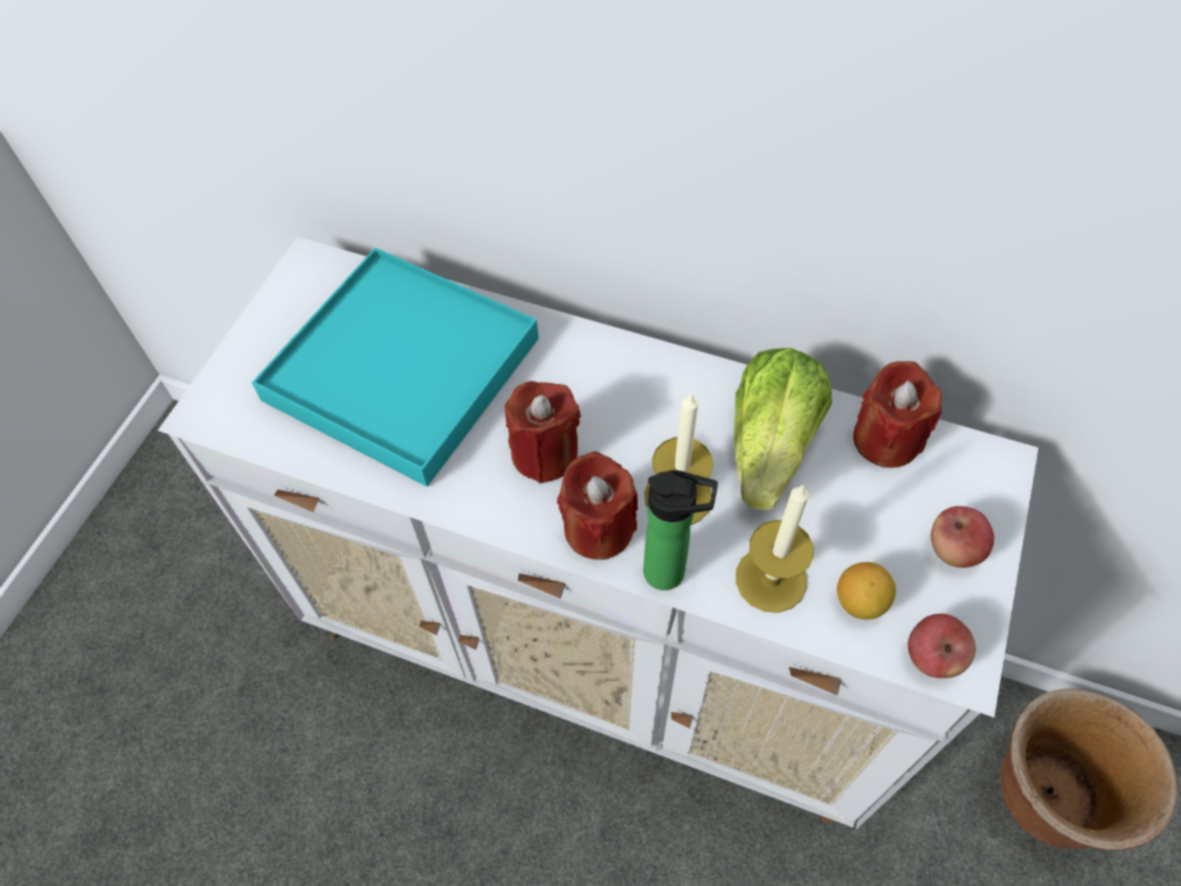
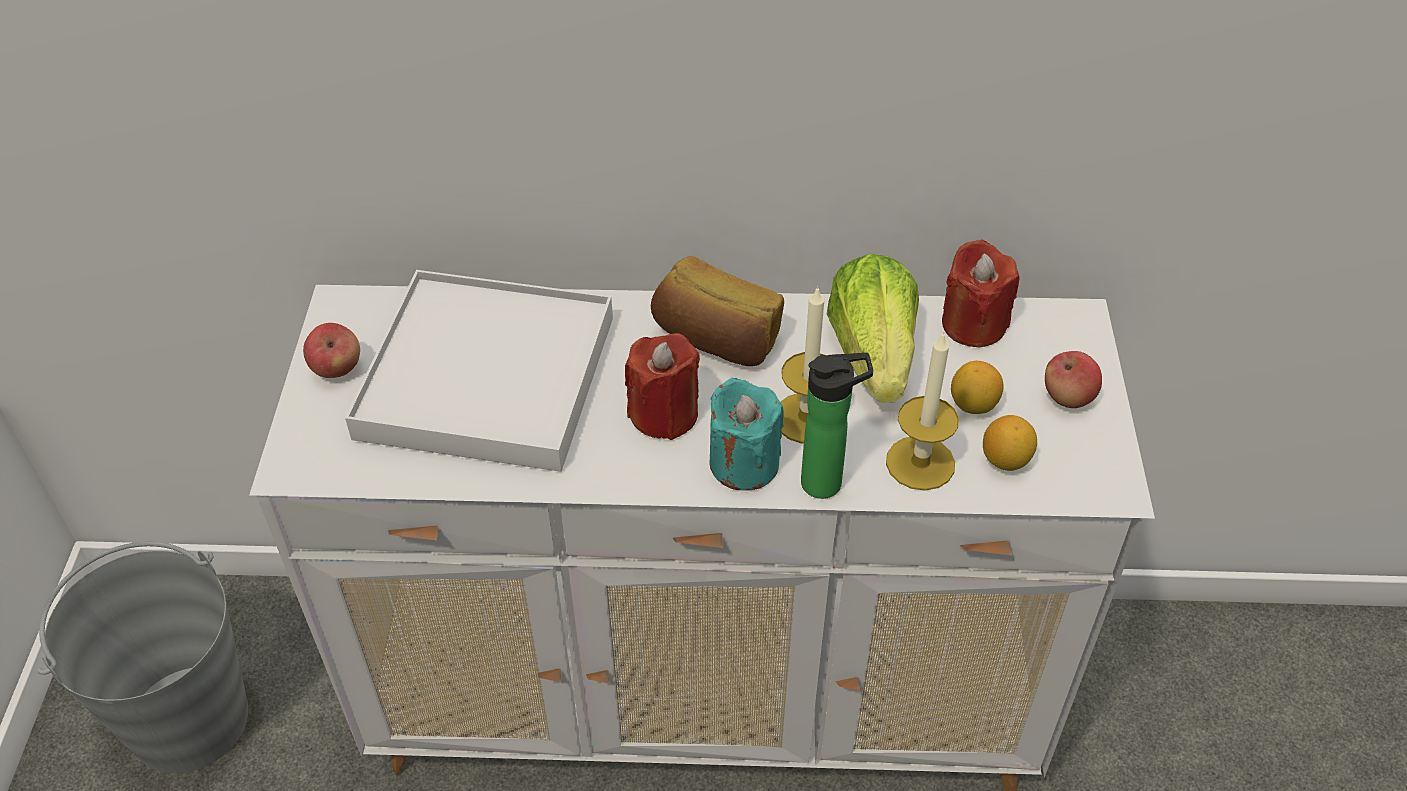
camera: 20 degrees left, 10 degrees down
(199, 541) = (189, 718): none -> grey bucket
(402, 370) = (487, 377): turquoise tray -> white tray
(598, 528) = (744, 463): red candle -> turquoise candle
(625, 387) = (716, 339): none -> bread
(850, 530) = (973, 405): none -> lemon
(932, 656) = (1085, 485): apple -> apple (337, 369)
(1045, 796) = (1210, 699): brown planter -> none

